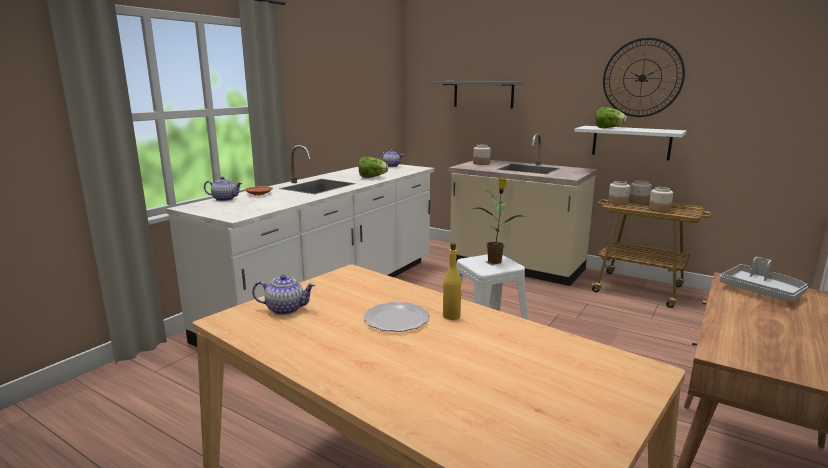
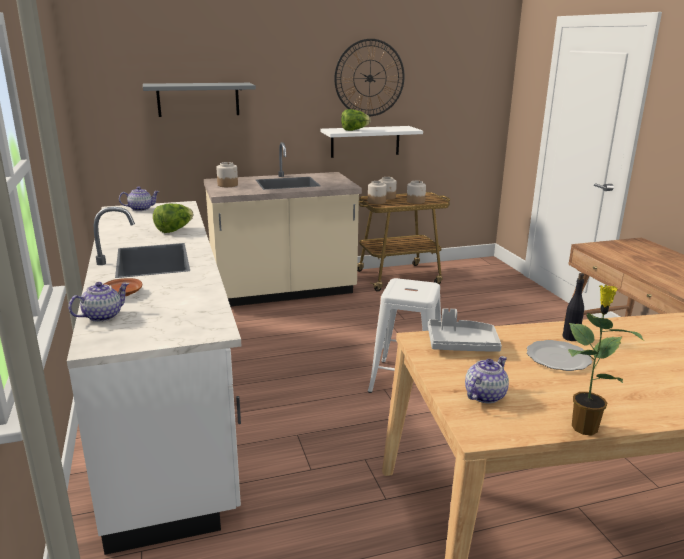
camera: 50 degrees left, 5 degrees up
(451, 316) = (570, 337): yellow bottle -> black bottle
(495, 261) = (411, 286): potted plant -> potted plant (584, 426)
(761, 291) = (614, 249): grey tray -> grey tray (461, 344)

